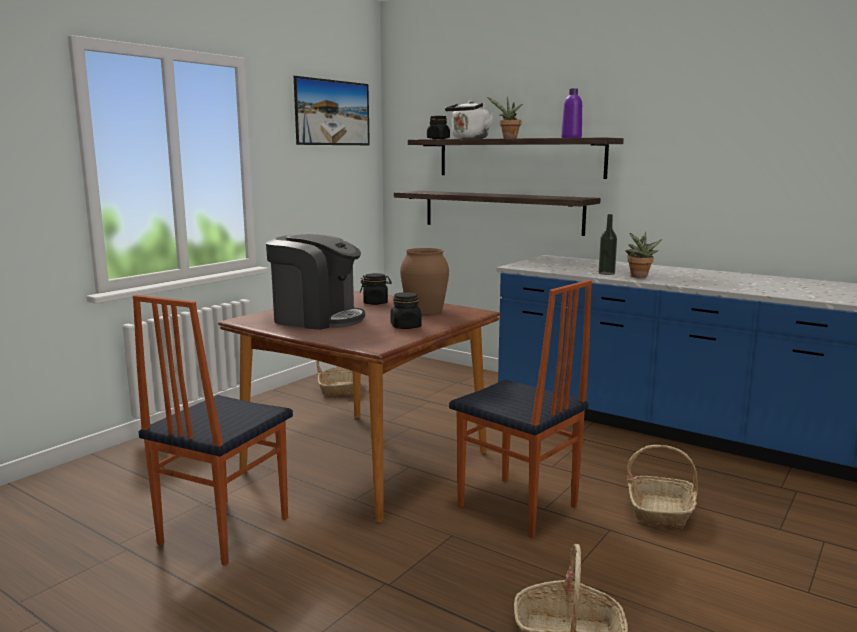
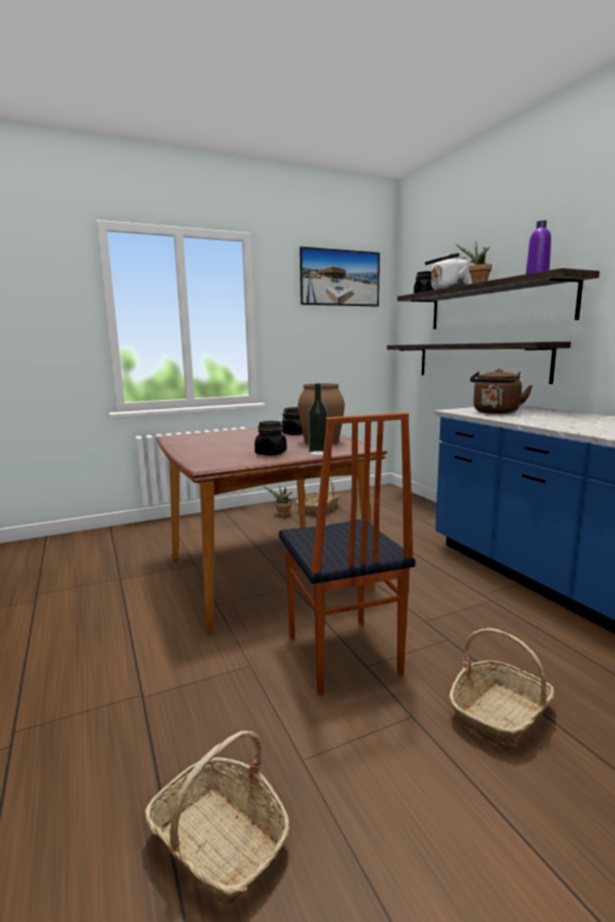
camera: 30 degrees right, 0 degrees up
(222, 531) = (101, 604): chair -> none
(317, 319) = (221, 441): coffee machine -> none
(554, 266) = (495, 412): none -> brown kettle
(606, 273) = (540, 421): bottle -> bottle (318, 453)
(639, 277) = (574, 426): potted plant -> potted plant (282, 515)

